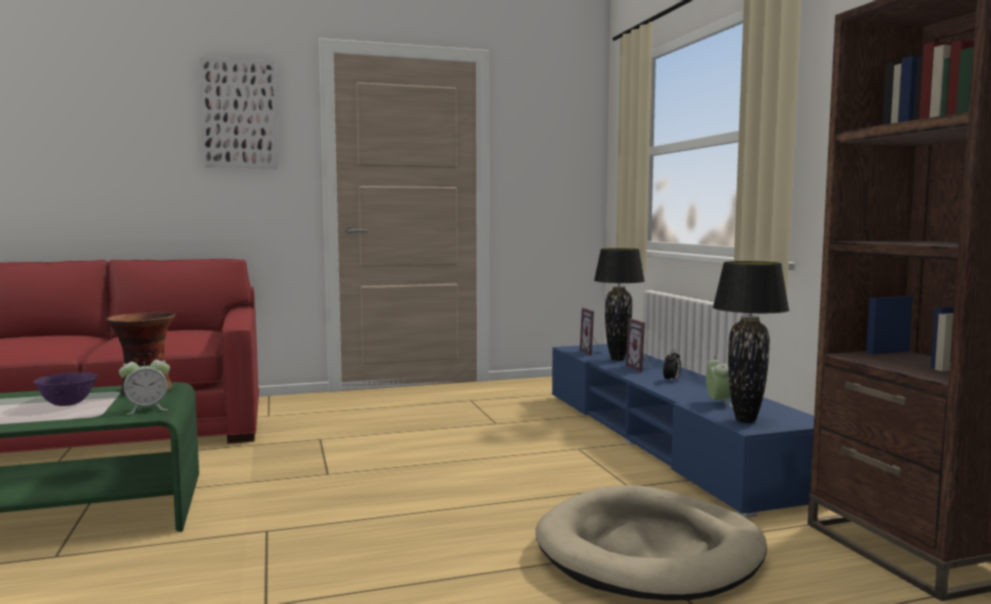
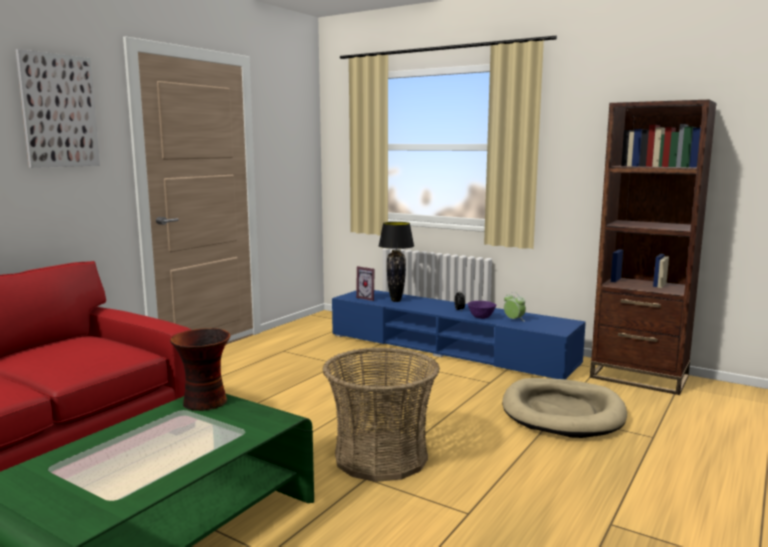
camera: 40 degrees left, 5 degrees up
(68, 404) = (183, 431): purple bowl -> purple bowl (481, 317)
(147, 409) = (266, 415): alarm clock -> none
(325, 517) = (381, 457): none -> basket
(641, 368) = (424, 305): picture frame -> none
(745, 420) = (548, 328): black table lamp -> none

